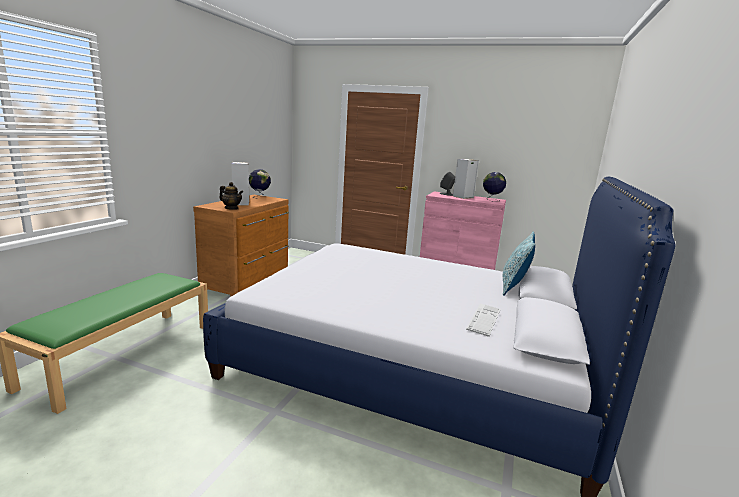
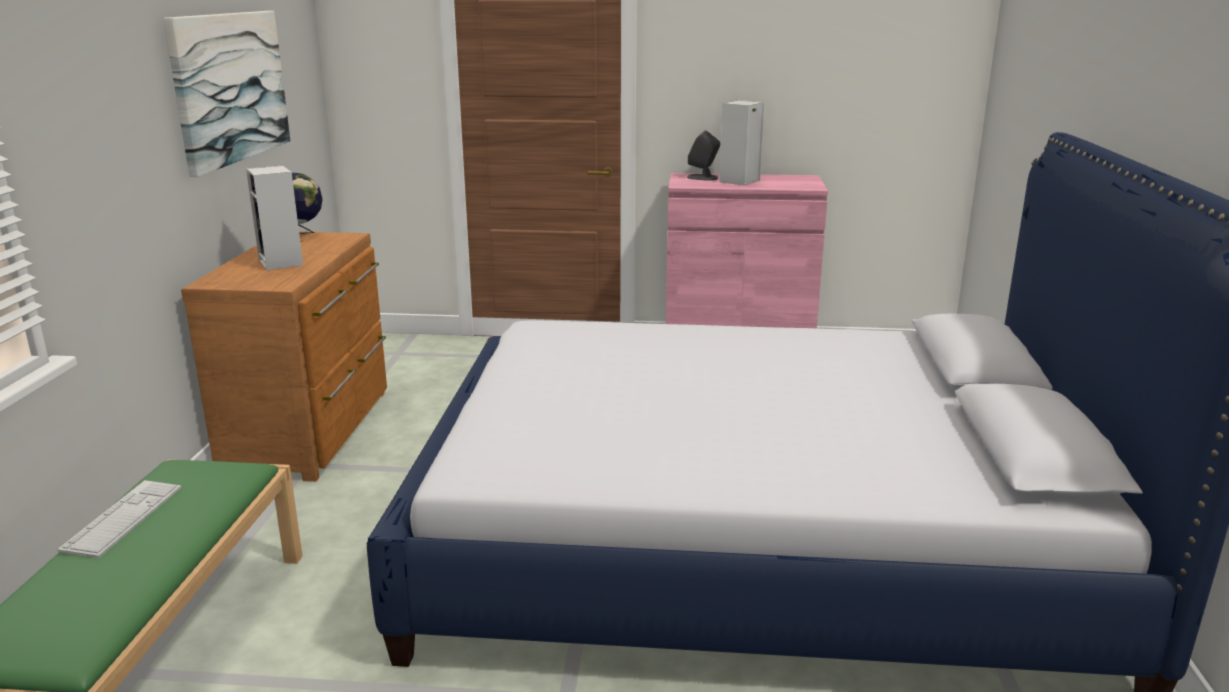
camera: 15 degrees left, 5 degrees up
(231, 208) = (276, 281): teapot -> none
(237, 129) = (230, 87): none -> picture
(484, 319) = (918, 441): keyboard -> keyboard (123, 518)
(491, 200) = (797, 181): globe -> none
(513, 287) = (917, 362): pillow -> none

